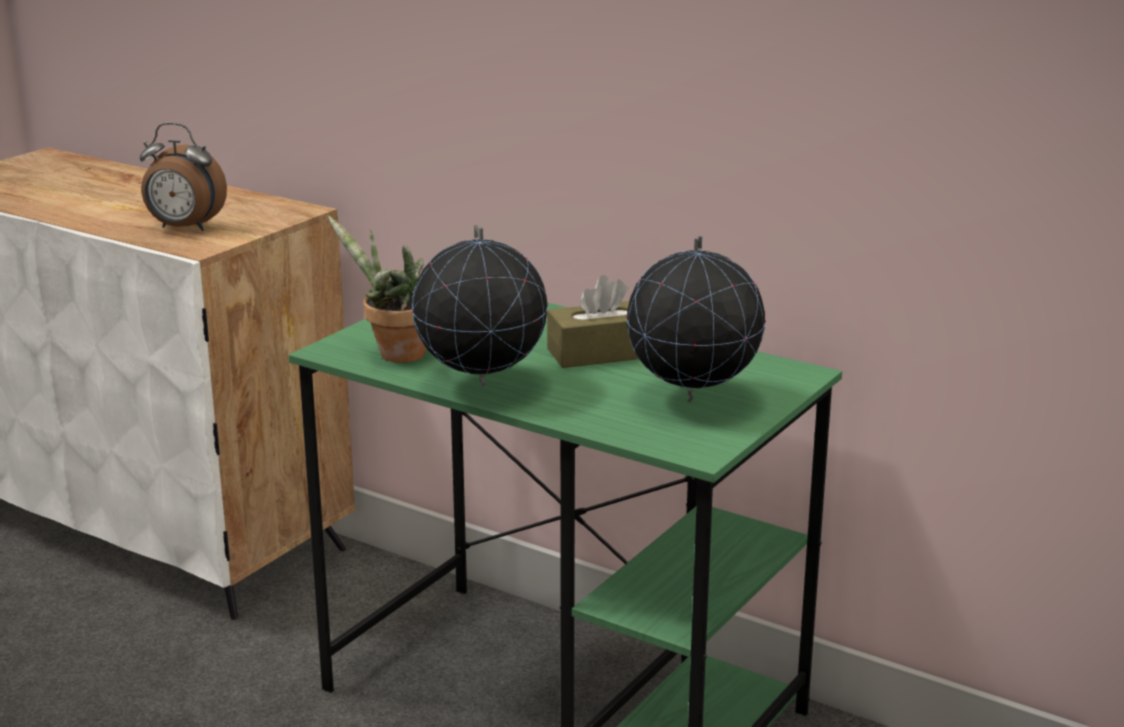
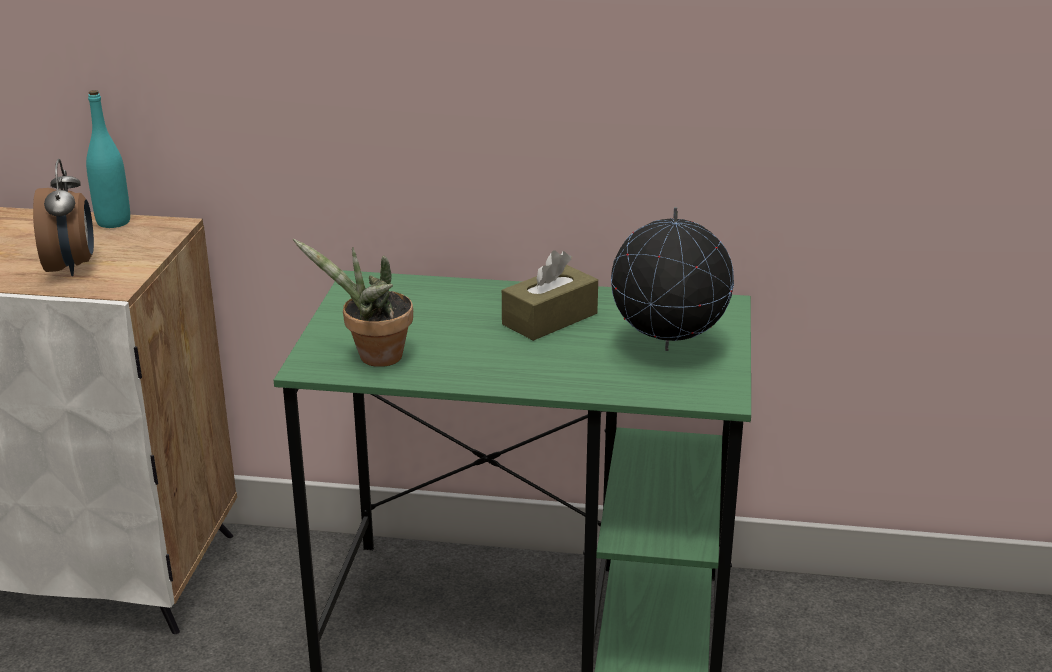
camera: 25 degrees left, 5 degrees up
(184, 228) = (72, 267): alarm clock -> alarm clock turned 90 degrees counterclockwise
(258, 200) = (113, 222): none -> turquoise bottle
(481, 387) = (484, 375): globe -> none

